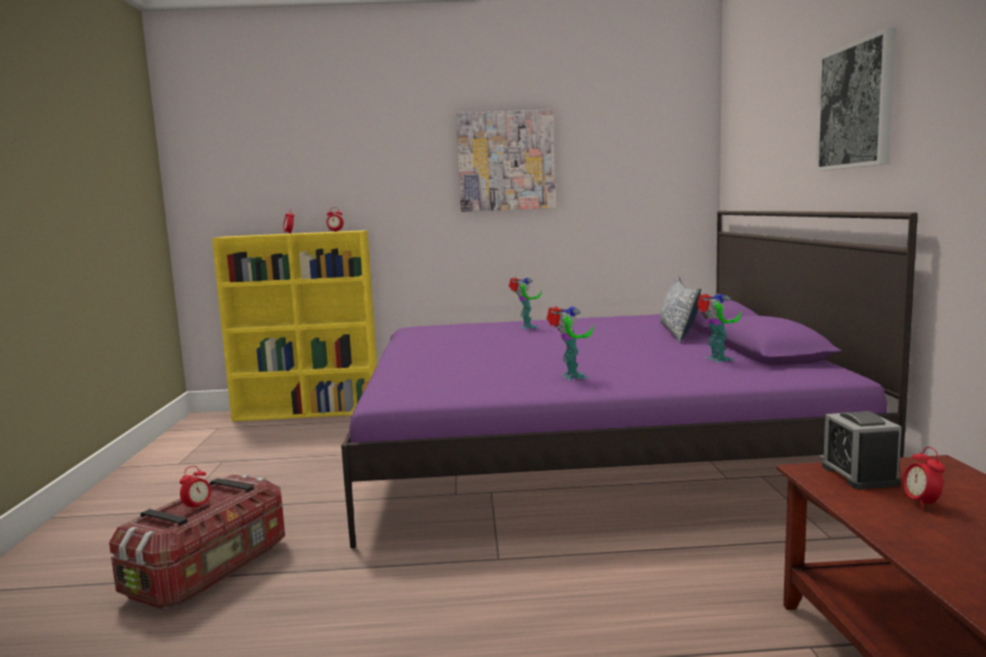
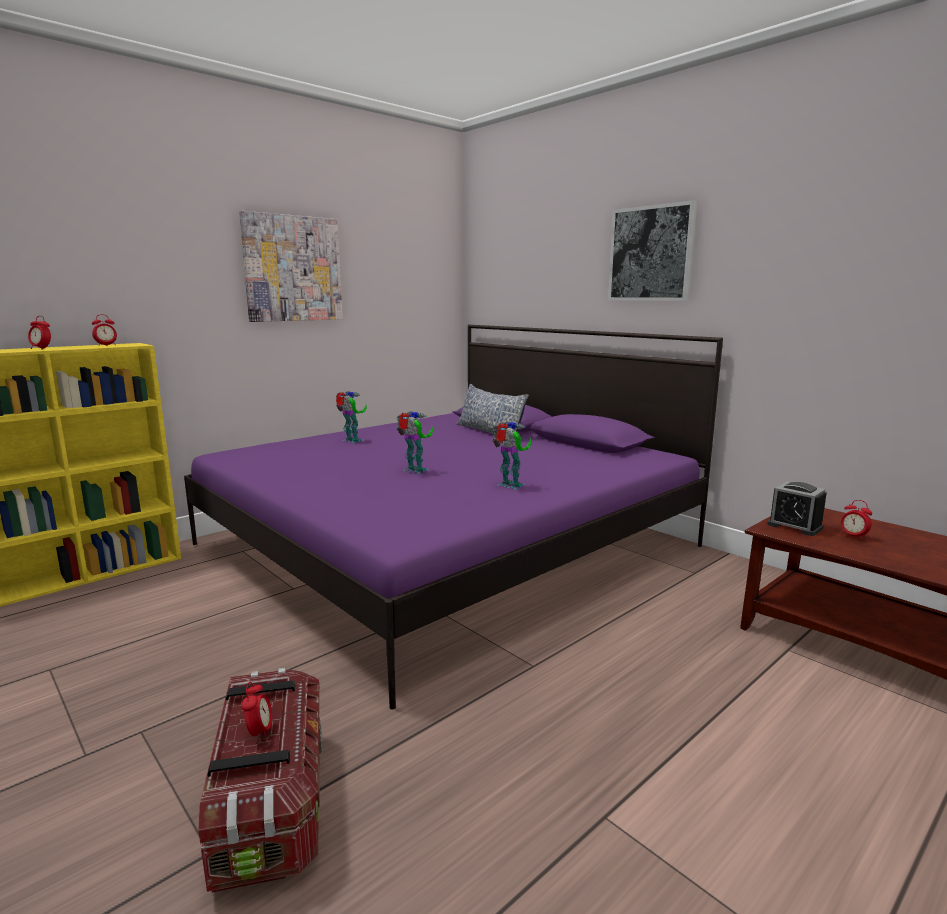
camera: 40 degrees left, 5 degrees up
(717, 359) = (574, 453): toy robot -> toy robot (415, 471)

